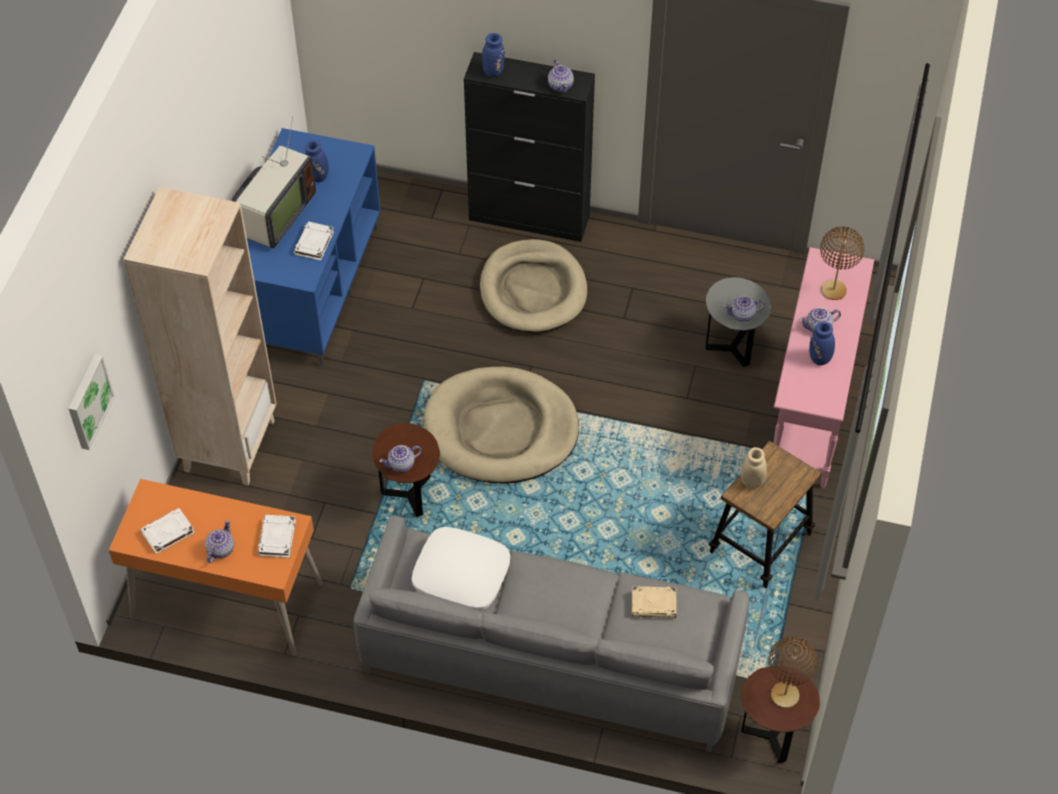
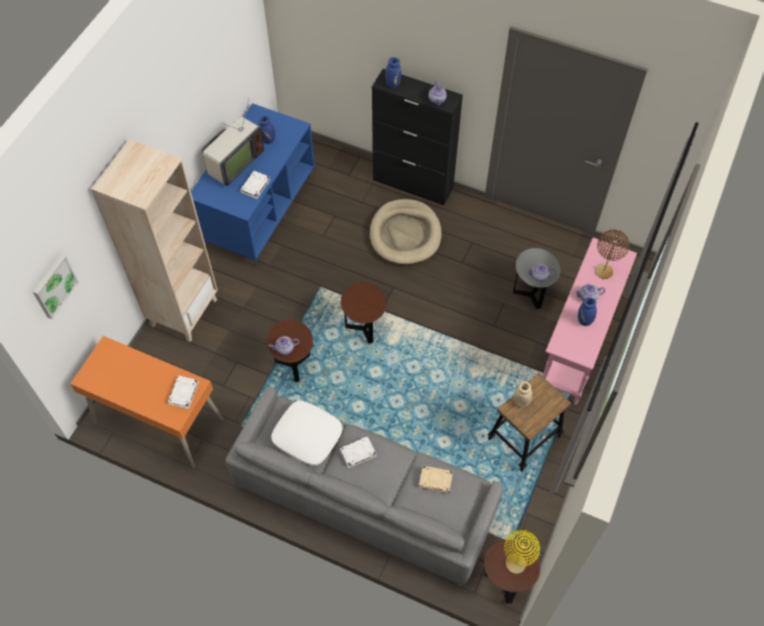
camera: 10 degrees right, 5 degrees up
(167, 533) = (111, 377): white book -> white book (357, 453)
(220, 549) = (144, 395): teapot -> none
(501, 429) = (364, 329): beige dog bed -> brown side table
(785, 695) = (515, 564): brown table lamp -> yellow table lamp

